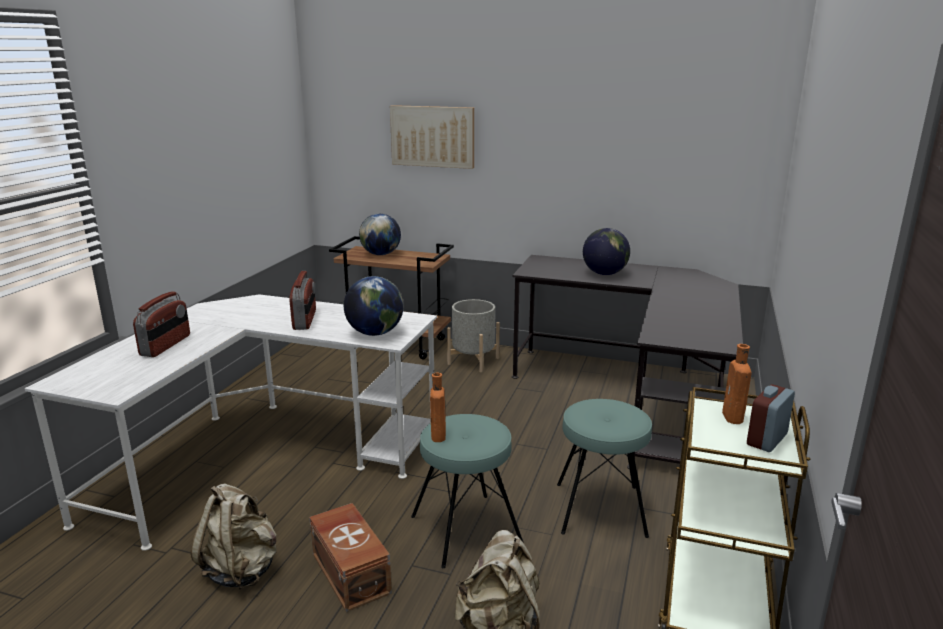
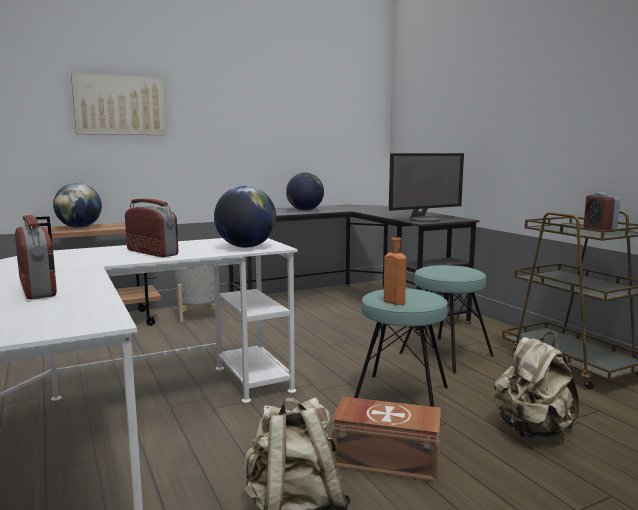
camera: 45 degrees left, 10 degrees down
(671, 334) = (424, 220): none -> monitor
(733, 418) = (565, 228): orange bottle -> none

